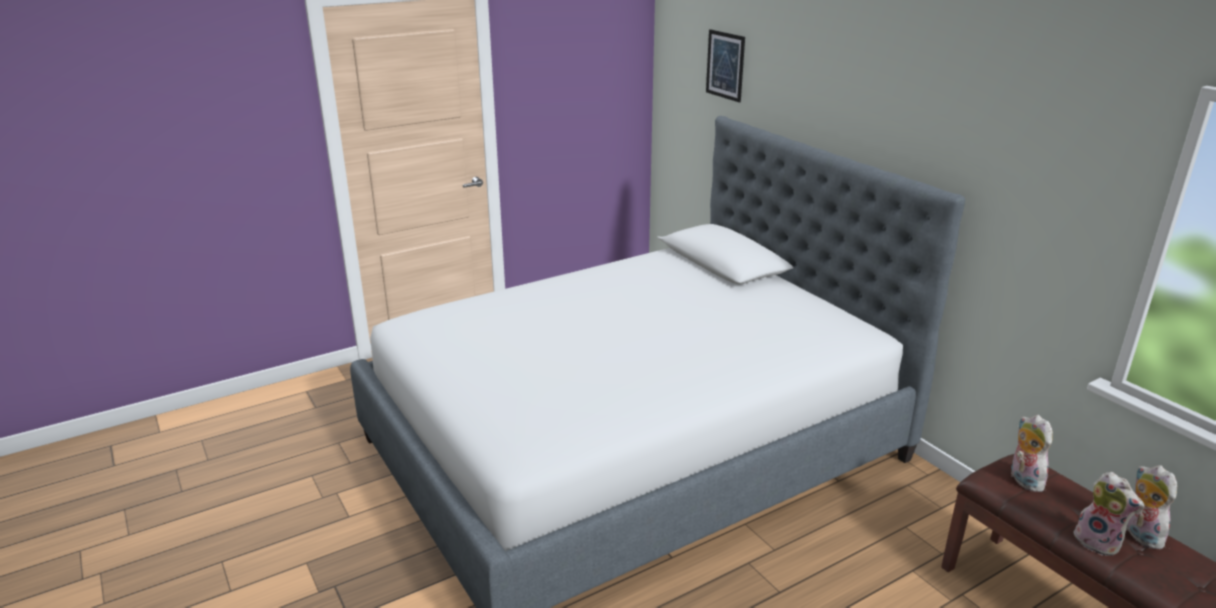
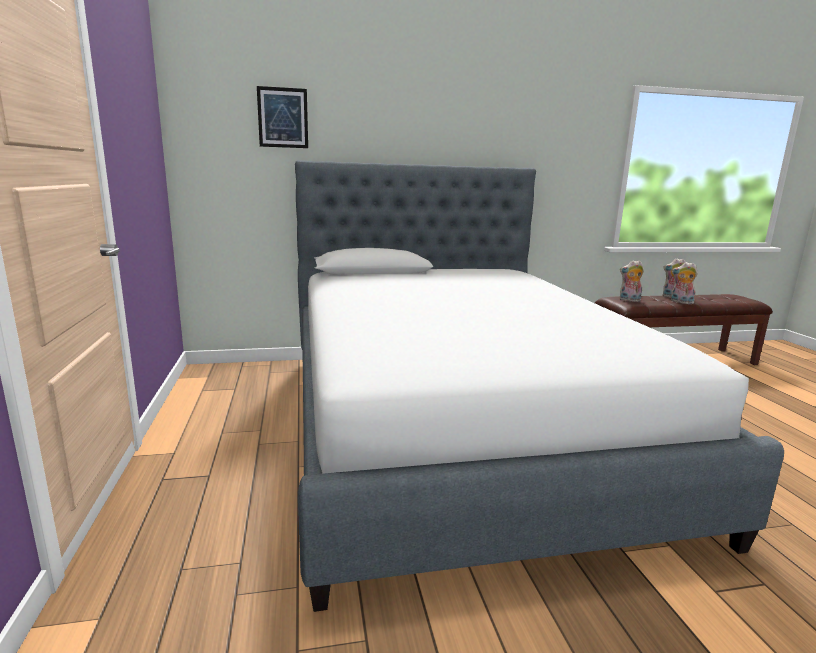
camera: 70 degrees left, 10 degrees down
(1099, 542) = (681, 302): plush toy -> plush toy turned 135 degrees counterclockwise

